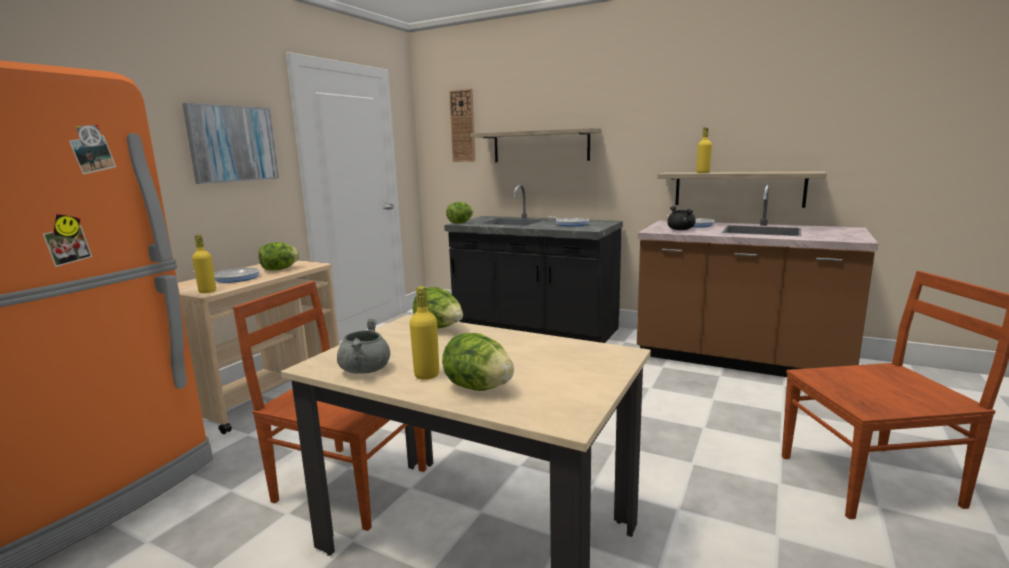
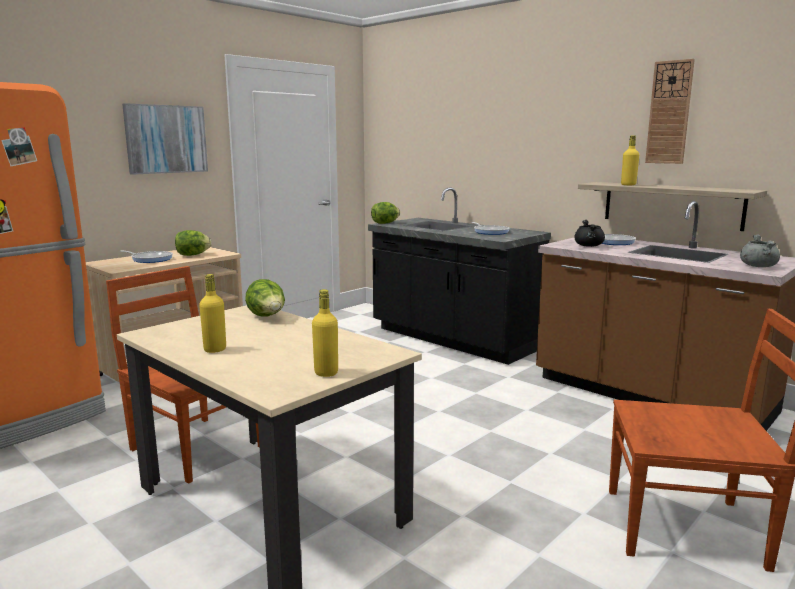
camera: 15 degrees right, 0 degrees up
(207, 291) = (119, 268): yellow bottle -> yellow bottle (326, 373)
(365, 369) = (175, 340): grey cooking pot -> grey cooking pot (757, 266)
(462, 126) = (405, 124): wall clock -> wall clock (669, 112)
(478, 387) = (241, 363): lettuce -> none
(540, 146) = (475, 148): shelf -> none

